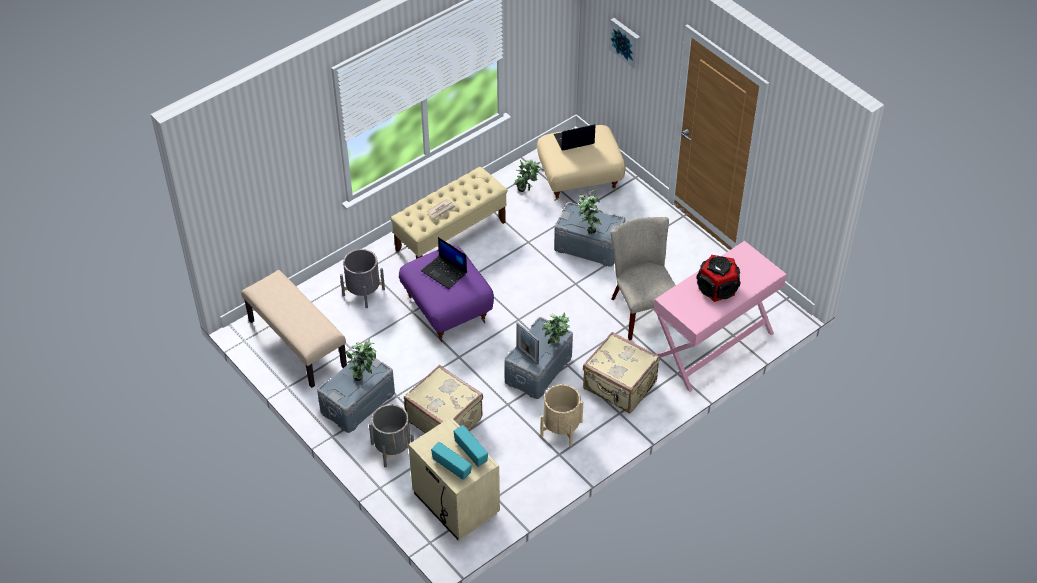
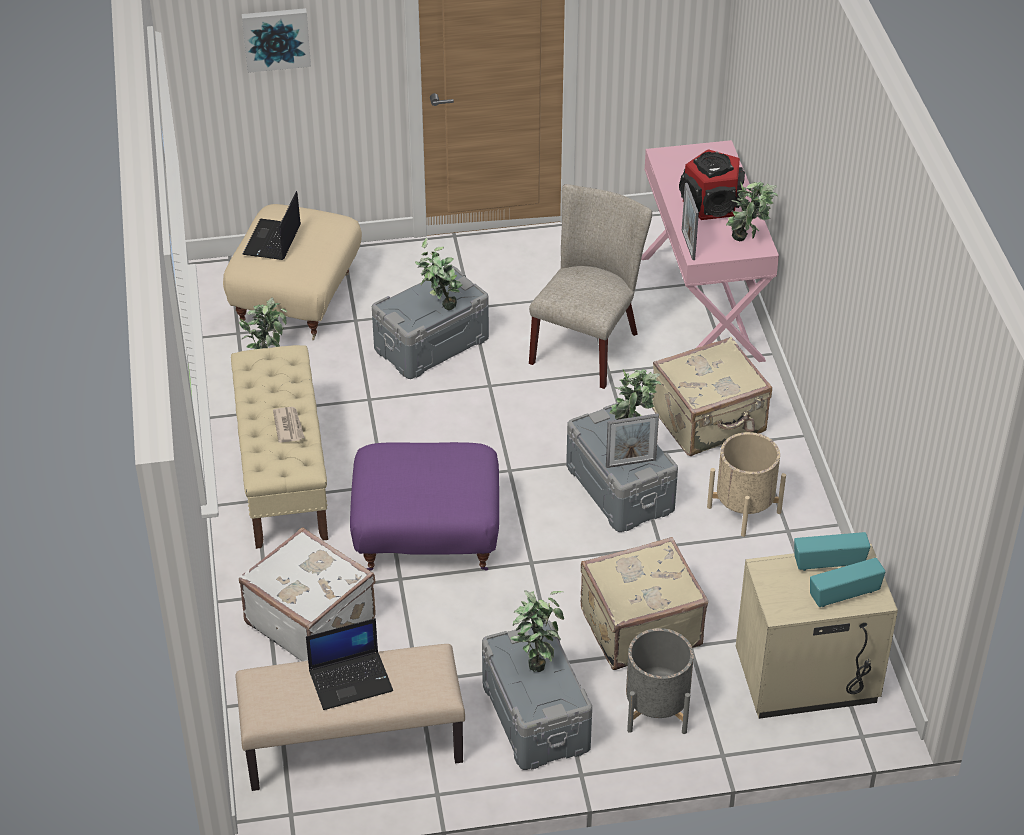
camera: 60 degrees left, 5 degrees down
(363, 292) = (311, 620): grey planter -> white suitcase
(445, 272) = (417, 474): laptop -> laptop (351, 680)
(641, 309) = (588, 344): beige chair -> beige chair turned 105 degrees clockwise
(672, 292) = (688, 244): none -> picture frame
(698, 316) = (748, 240): none -> potted plant

